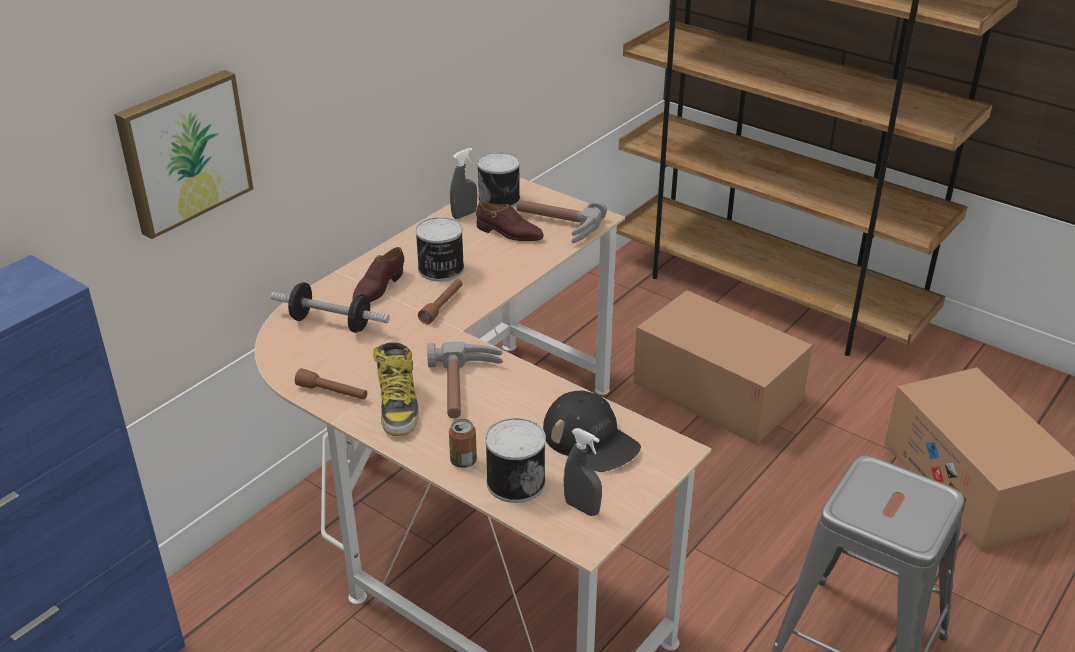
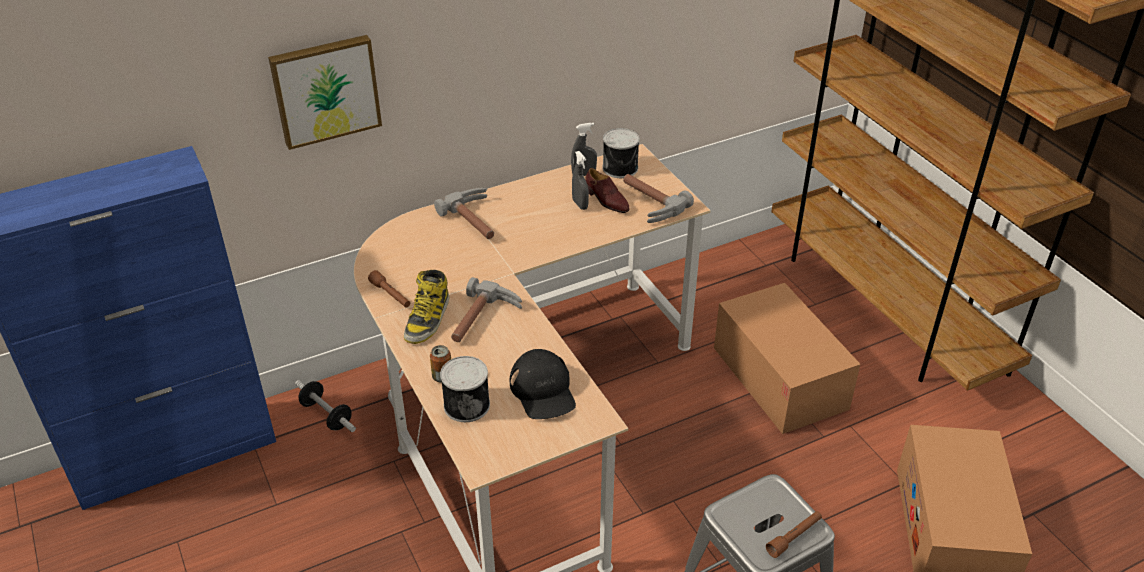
camera: 25 degrees right, 5 degrees up
(331, 323) = (426, 239): dumbbell -> dumbbell (327, 415)
(378, 288) = (477, 220): brown shoe -> hammer
(440, 269) = (533, 217): can -> none
(442, 306) = (513, 249): brown flashlight -> brown flashlight (794, 537)
(582, 507) = (498, 440): grey spray bottle -> grey spray bottle (580, 204)

